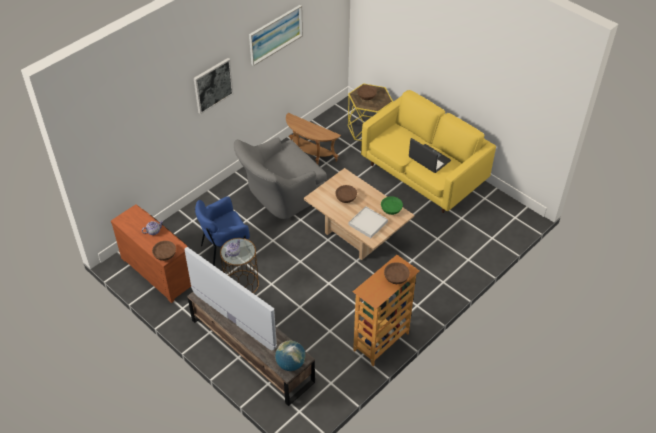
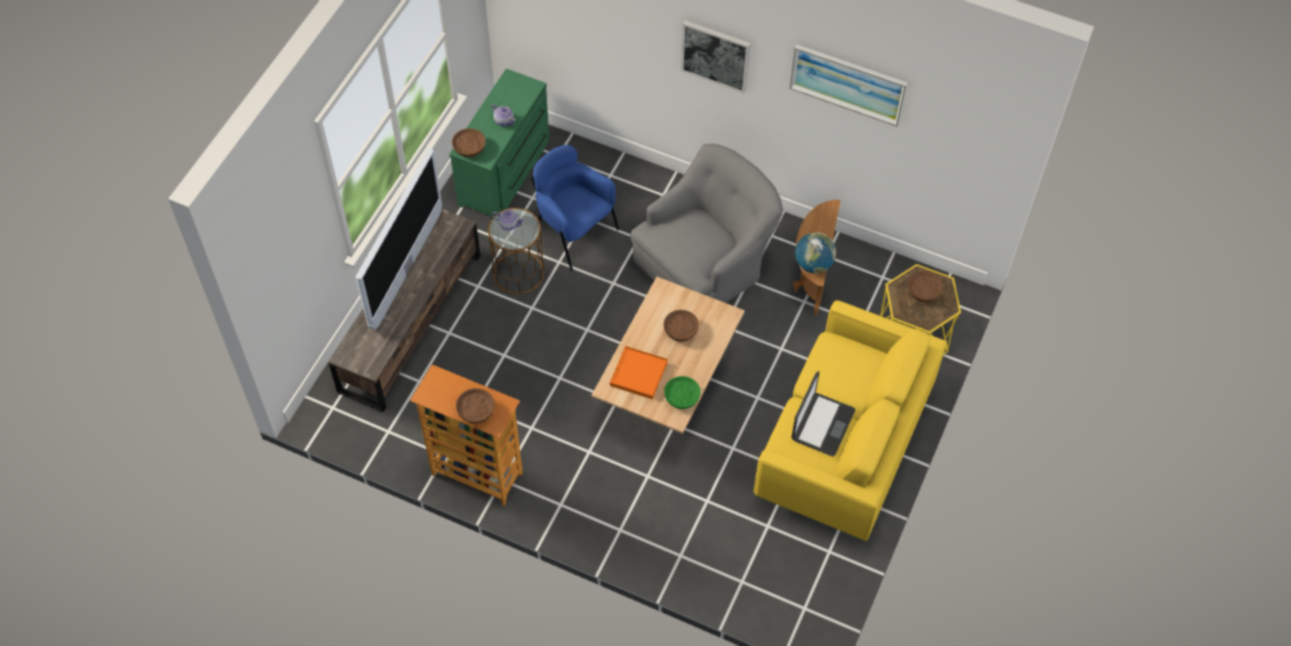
camera: 70 degrees right, 10 degrees up
(159, 270) = (506, 171): brown dresser -> green dresser
(280, 195) = (705, 263): grey armchair -> grey armchair turned 105 degrees clockwise
(290, 364) = (358, 356): globe -> globe (813, 264)
(368, 223) = (638, 374): white tray -> orange tray

